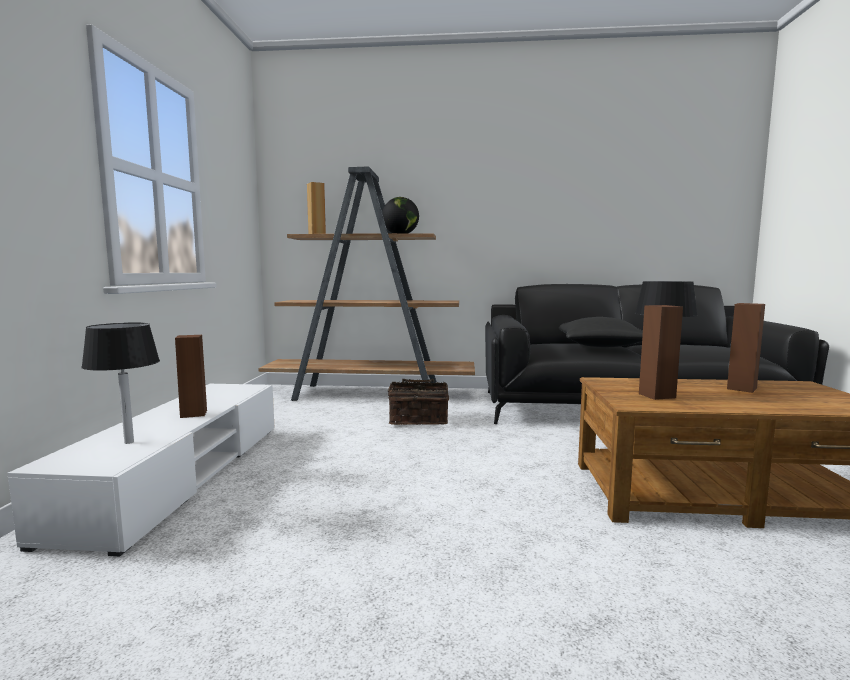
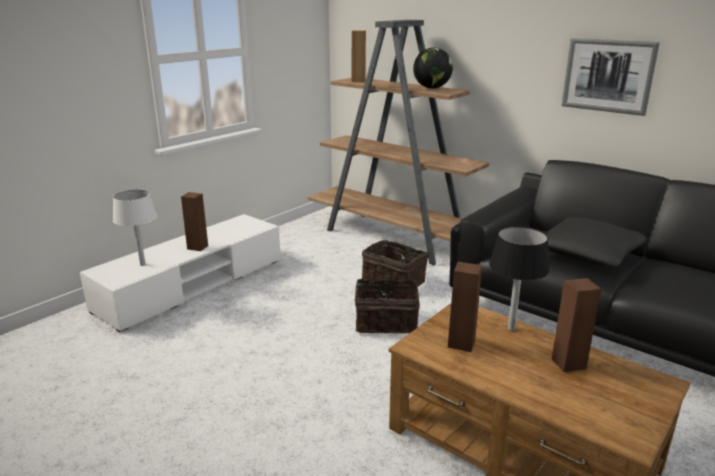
camera: 35 degrees right, 15 degrees up
(129, 442) = (142, 264): black table lamp -> white table lamp
(462, 447) = (386, 321): none -> basket
(550, 215) = (608, 75): none -> picture

